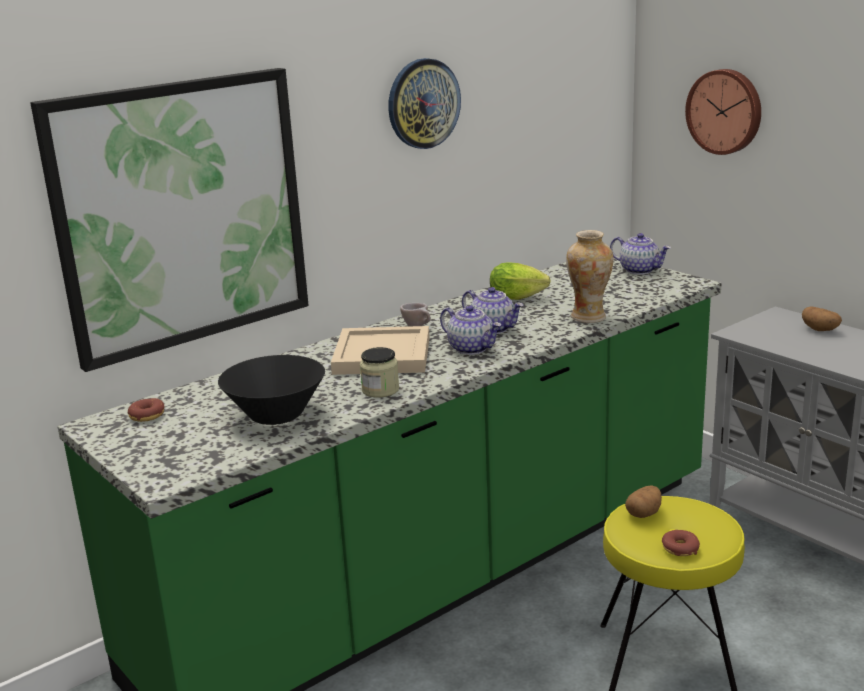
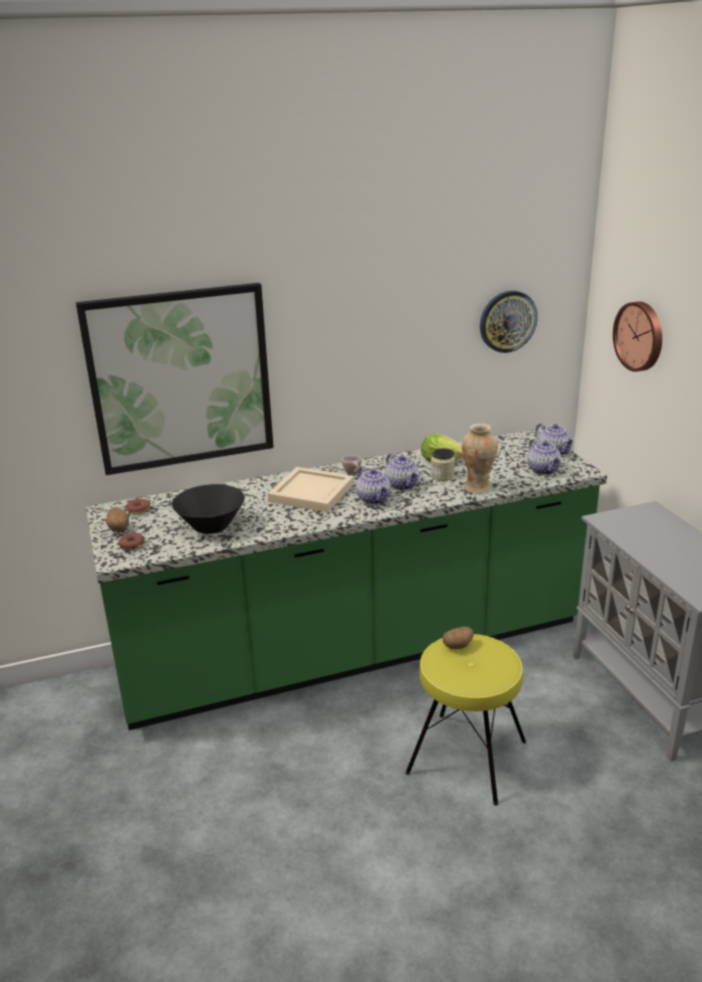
camera: 20 degrees right, 5 degrees up
(380, 390) = (288, 521): jar -> jar (442, 475)
(423, 103) = (380, 310): wall clock -> wall clock (507, 321)
(646, 288) = (544, 470): none -> teapot
(680, 548) = (462, 679): donut -> donut (132, 545)
(820, 330) = (671, 530): potato -> potato (119, 529)

